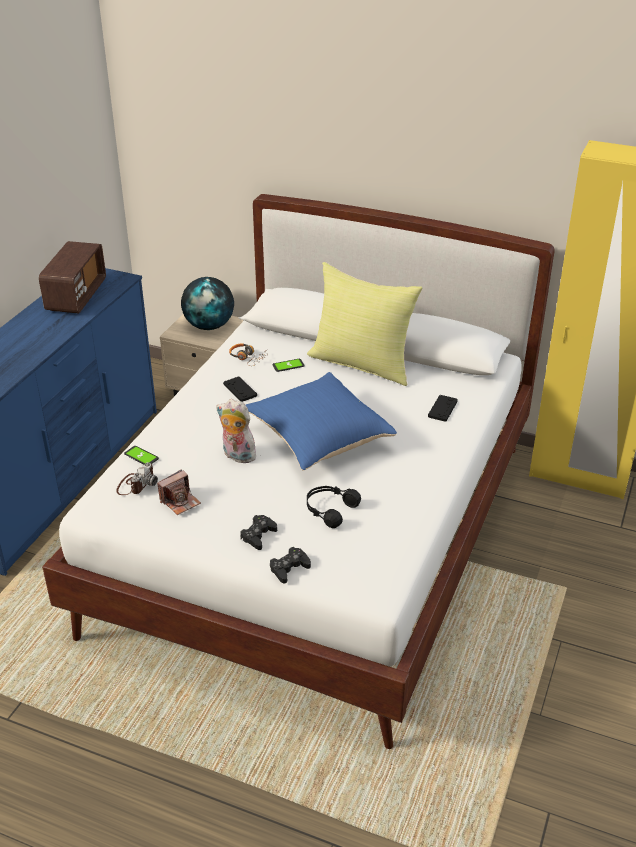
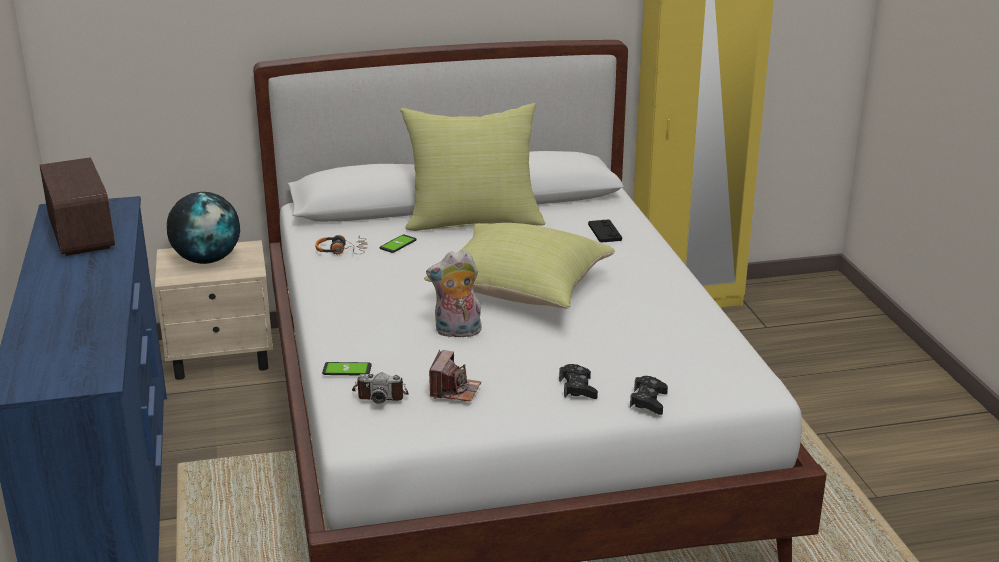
camera: 35 degrees left, 10 degrees down
(136, 484) = (380, 394): camera -> camera turned 105 degrees clockwise
(240, 390) = (374, 279): black game controller -> none
(317, 438) = (518, 292): blue pillow -> yellow pillow
(329, 510) = (616, 342): black headphones -> none

